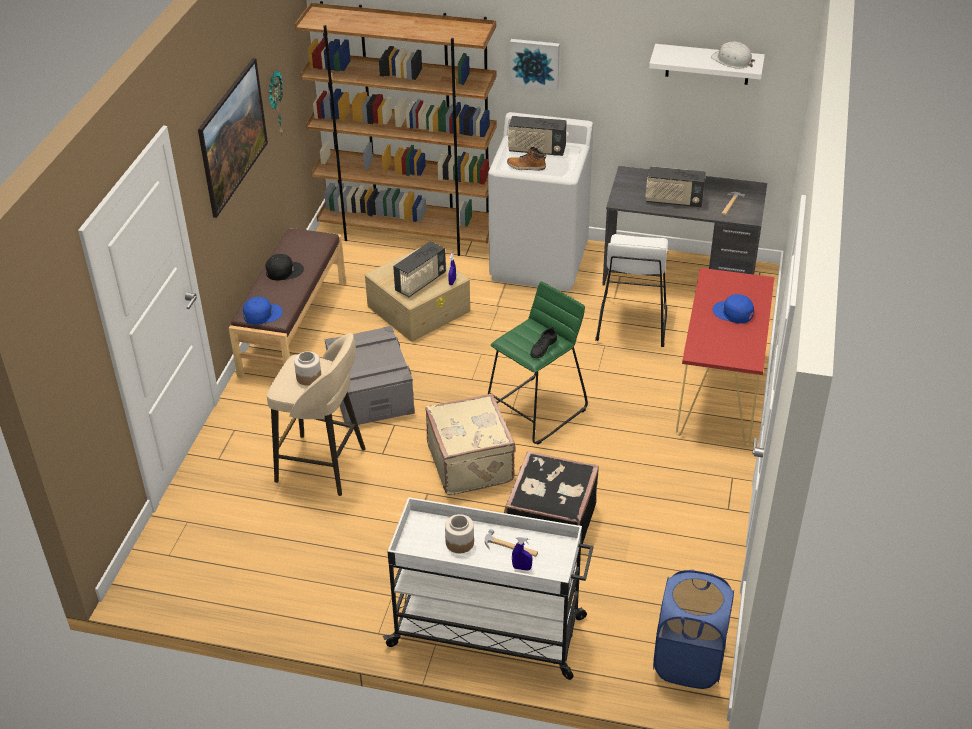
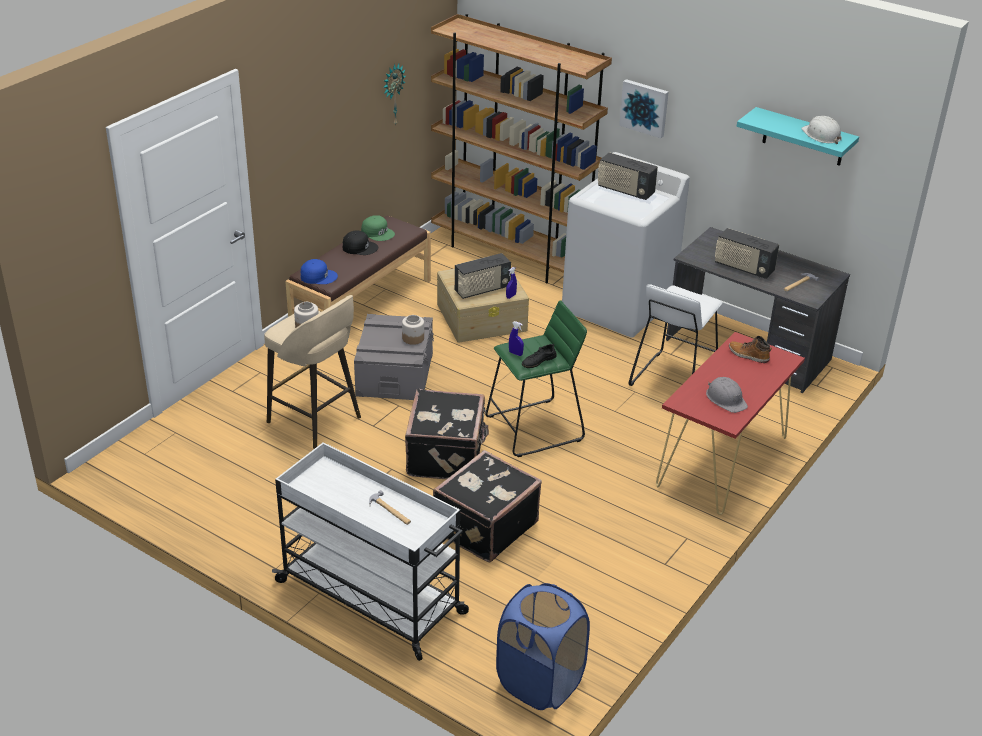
camera: 20 degrees right, 5 degrees down
(236, 157) = (329, 128): picture -> none
(292, 249) = (378, 232): none -> green cap
(460, 542) = (348, 494): jar -> jar (413, 338)
(472, 463) = (447, 455): beige suitcase -> black suitcase
(522, 568) = (388, 530): blue spray bottle -> blue spray bottle (515, 353)
(526, 167) = (605, 202): boot -> boot (748, 355)
(707, 64) = (803, 137): white shelf -> turquoise shelf
(733, 313) = (740, 377): blue cap -> none
(733, 338) = (726, 399): none -> grey hard hat

